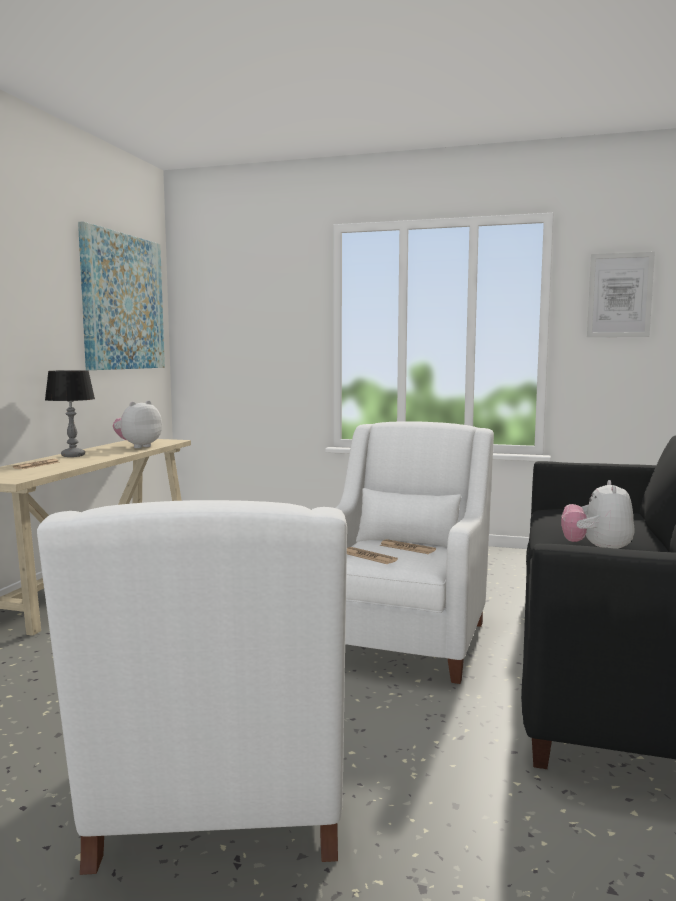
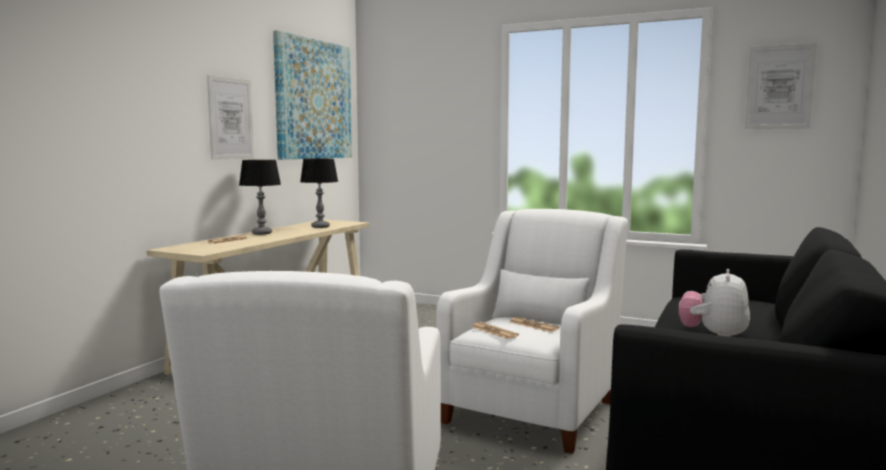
camera: 10 degrees right, 0 degrees up
(33, 322) = (230, 118): none -> picture
(138, 446) = (320, 227): plush toy -> table lamp

